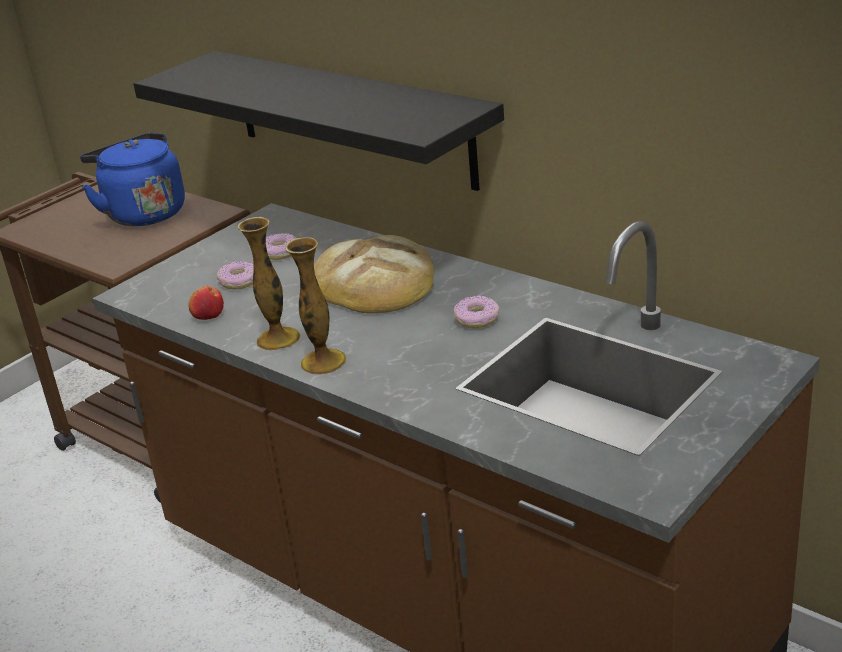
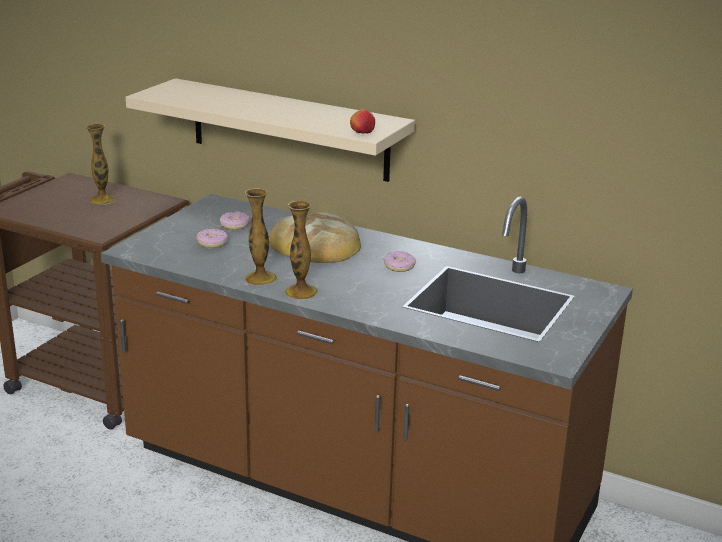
camera: 15 degrees left, 5 degrees down
(143, 213) = (103, 200): blue kettle -> vase
(208, 316) = (199, 264): apple -> apple (362, 132)
(351, 118) = (289, 129): black shelf -> beige shelf

